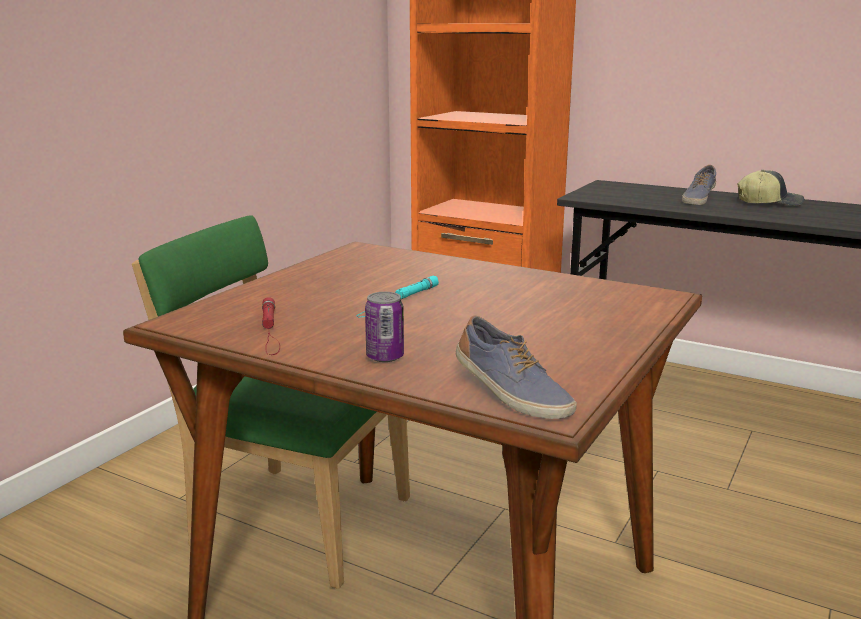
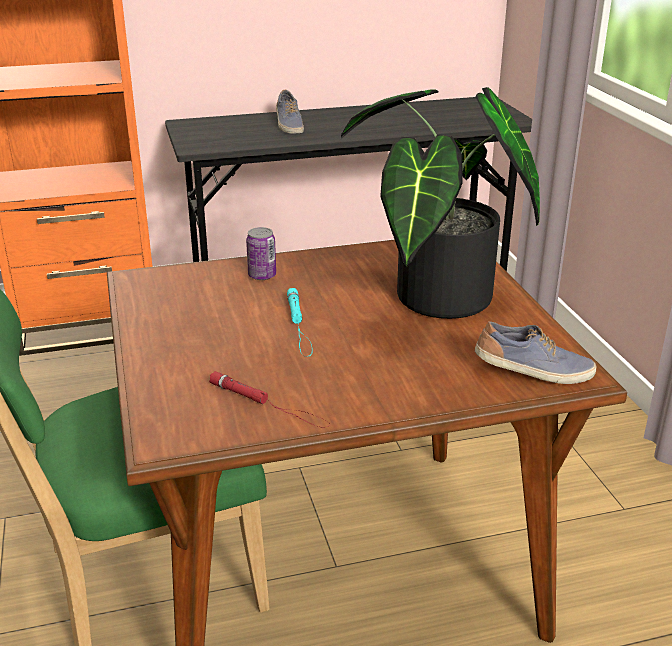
camera: 45 degrees left, 10 degrees up
(385, 357) = (404, 384): can -> can (262, 276)
(542, 323) = (434, 301): none -> potted plant
(769, 202) = (343, 116): cap -> none

